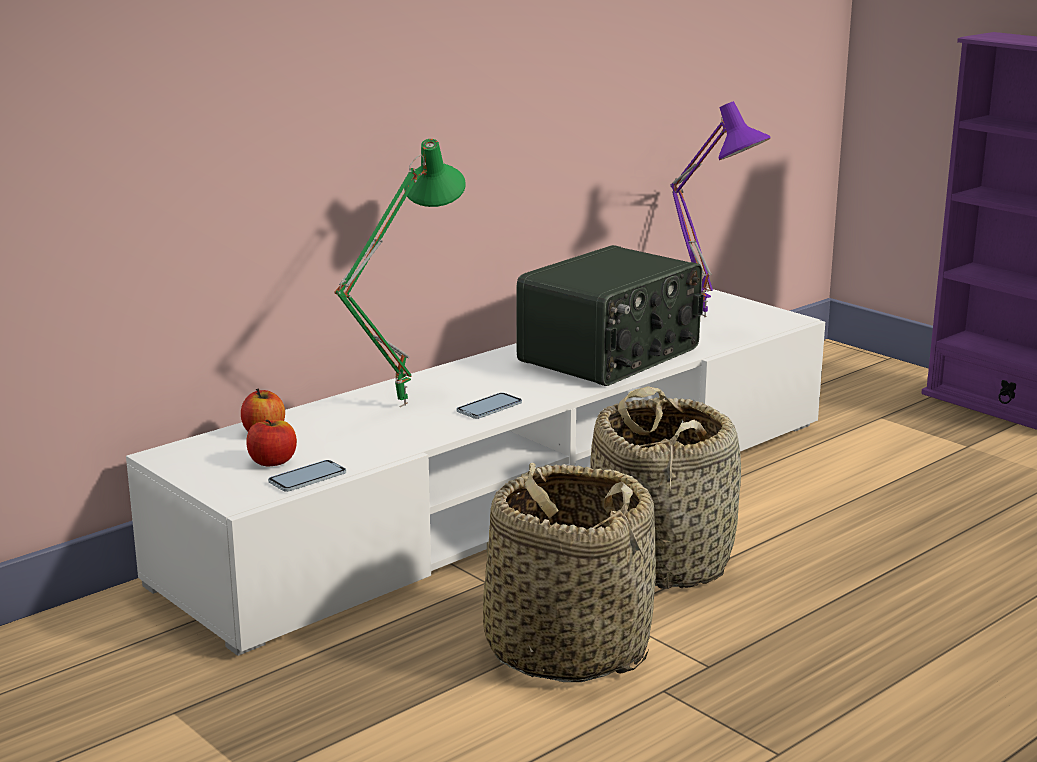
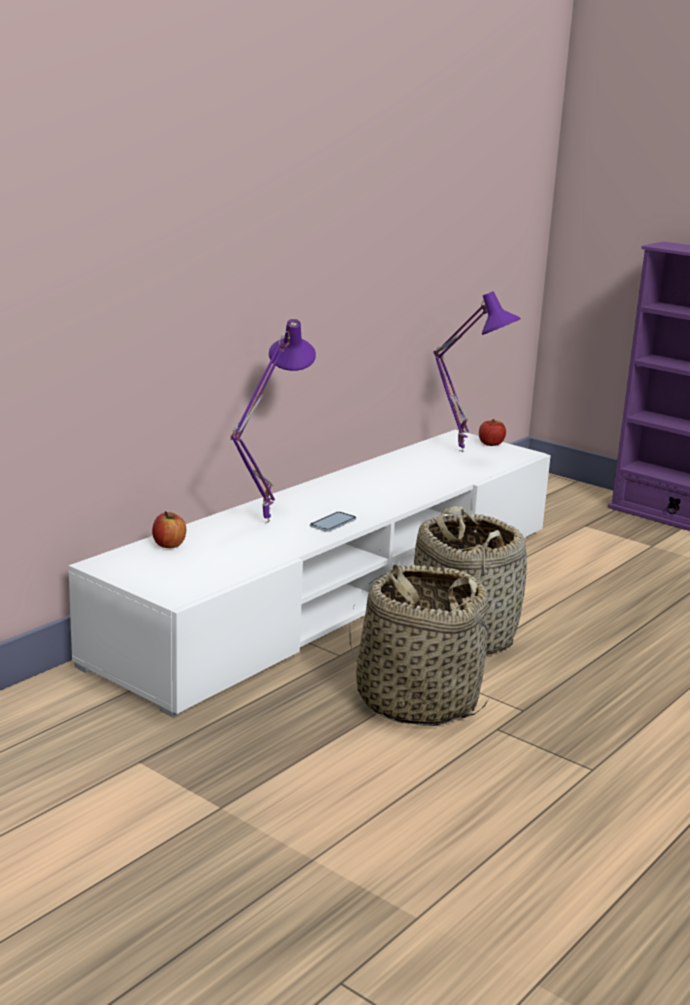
camera: 10 degrees left, 0 degrees up
(272, 462) = (187, 567): apple -> apple (491, 444)
(307, 478) = (220, 579): phone -> none
(399, 404) = (264, 522): green table lamp -> purple table lamp
(611, 356) = (406, 482): radio -> none

